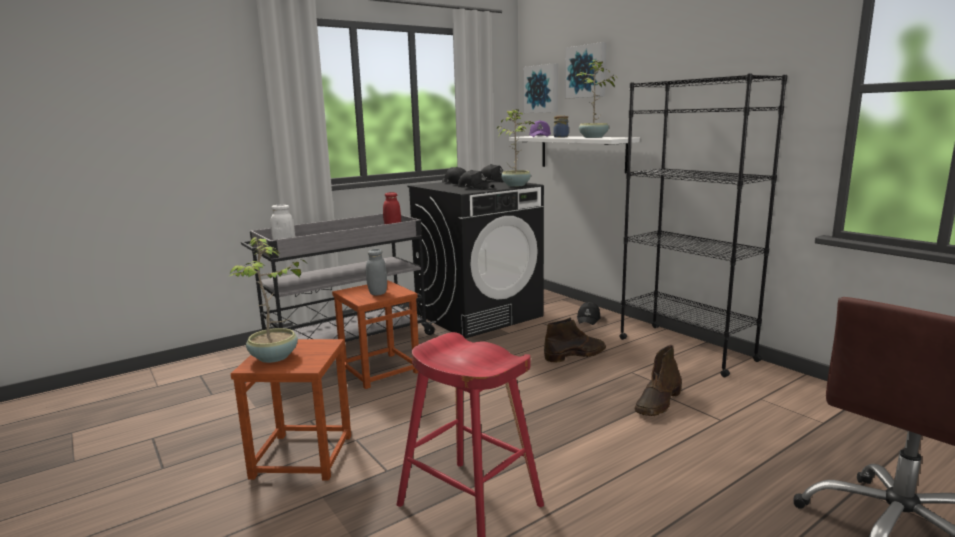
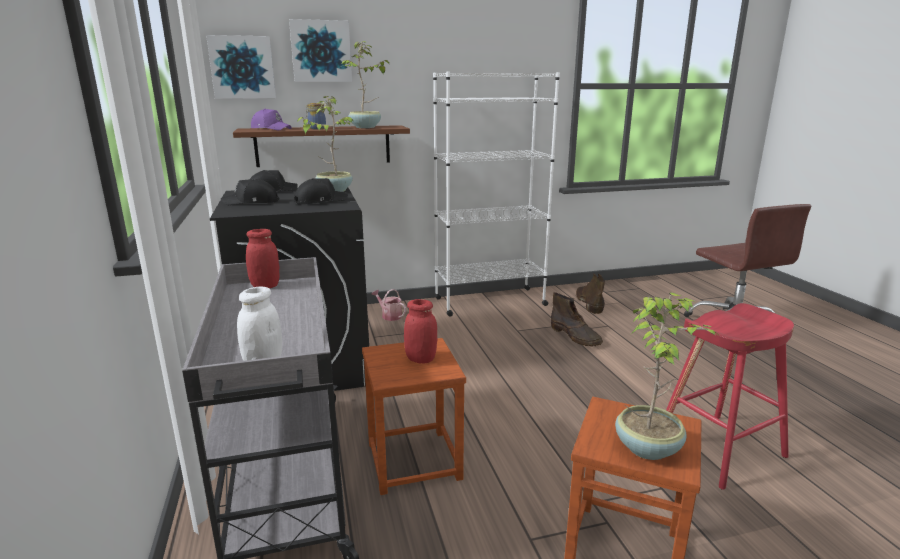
camera: 70 degrees left, 5 degrees up
(377, 293) = (421, 359): grey jar -> red jar
(575, 355) = (466, 341): brown boot -> brown boot (588, 303)
(582, 153) = (323, 145): white shelf -> brown shelf
(589, 319) = (389, 316): black cap -> watering can
(685, 349) = (489, 302): black bookcase -> white bookcase

